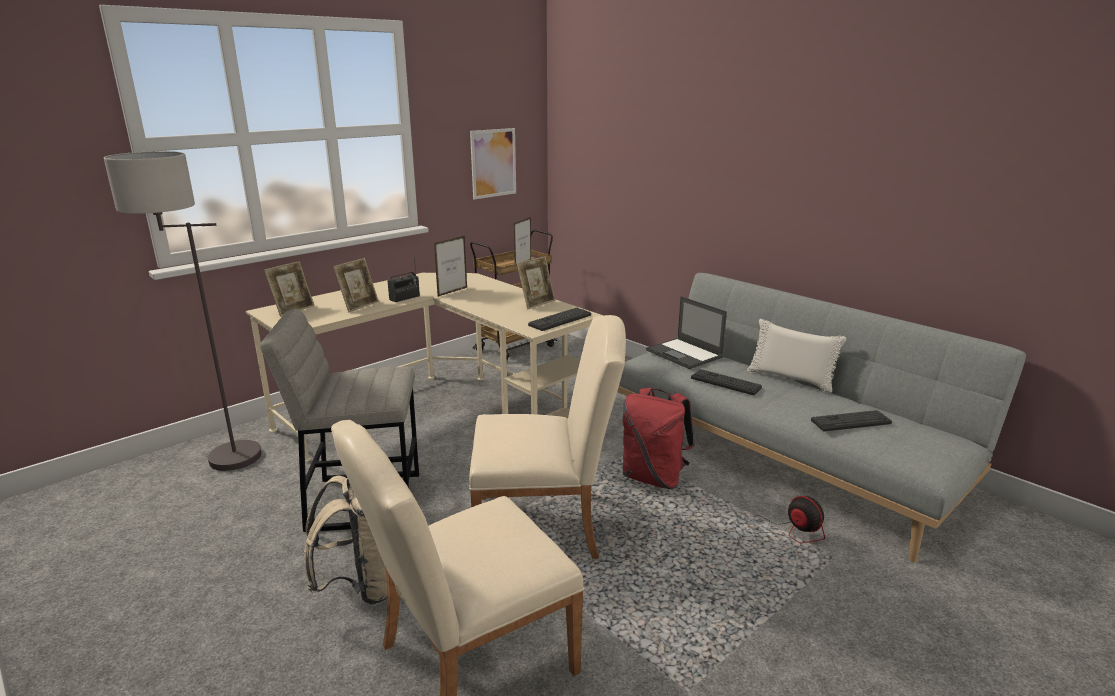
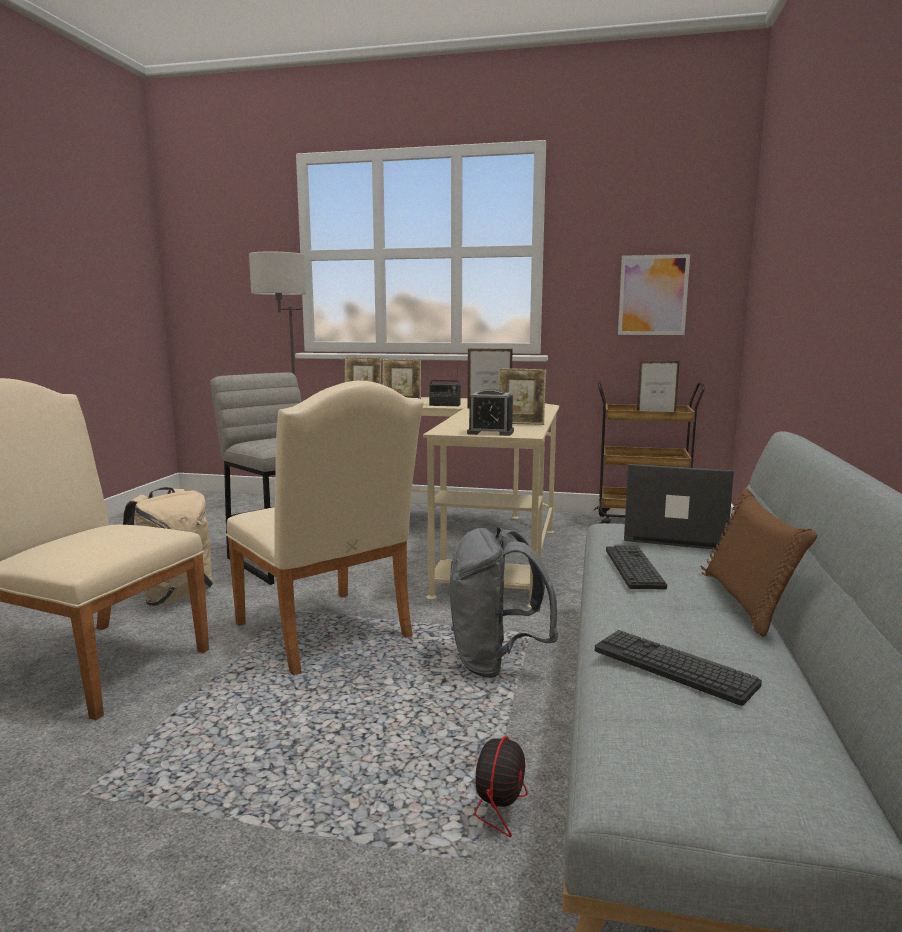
camera: 55 degrees right, 10 degrees down
(560, 320) = (490, 432): keyboard -> alarm clock
(654, 477) = (495, 662): red backpack -> grey backpack
(685, 354) = (672, 534): laptop -> laptop turned 90 degrees clockwise
(790, 379) = (748, 603): white pillow -> brown pillow

